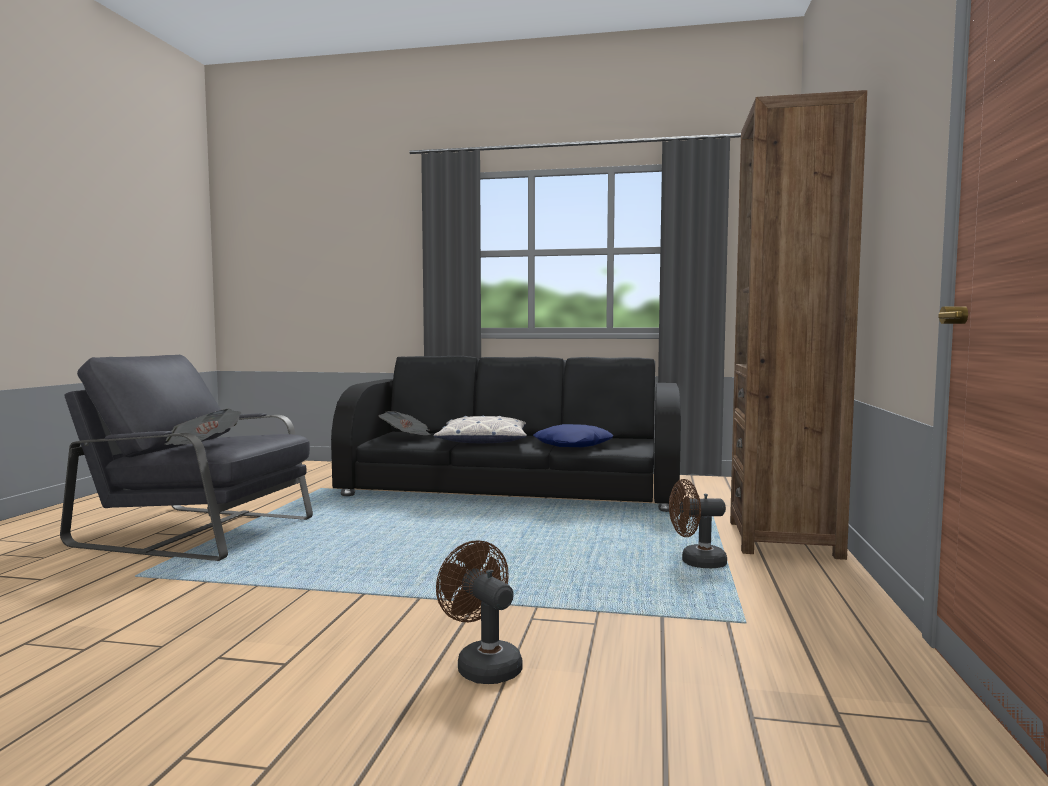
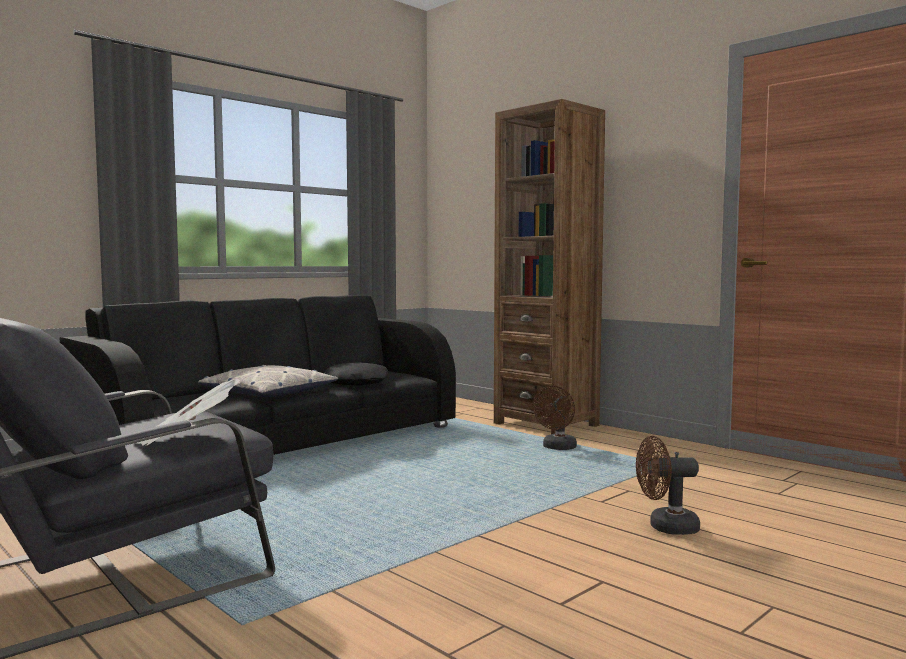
camera: 55 degrees left, 0 degrees up
(407, 438) = (177, 405): newspaper -> none
(573, 445) = (357, 383): blue pillow -> black pillow

